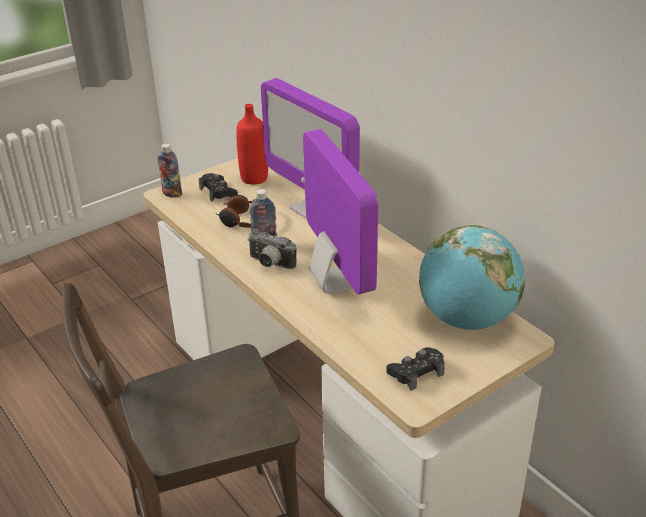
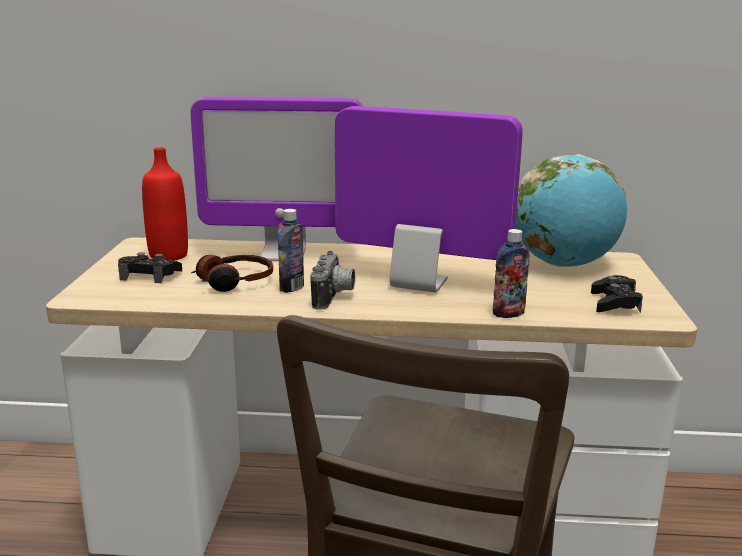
camera: 50 degrees left, 15 degrees down
(172, 194) = (91, 294): bottle -> bottle (508, 313)
(269, 264) = (334, 297): camera -> camera turned 60 degrees counterclockwise

